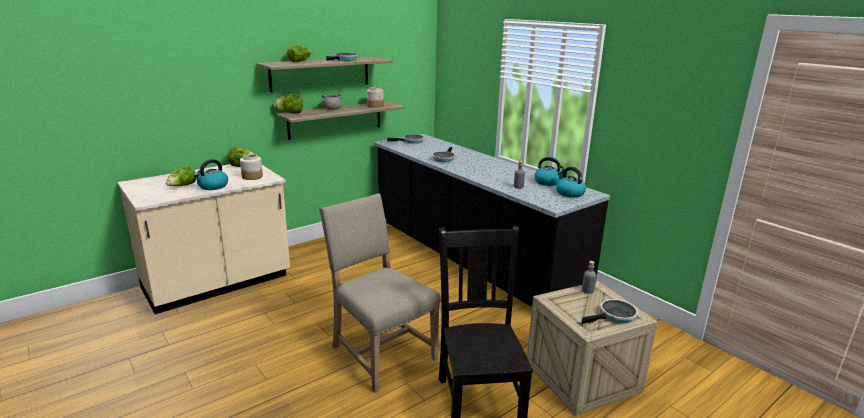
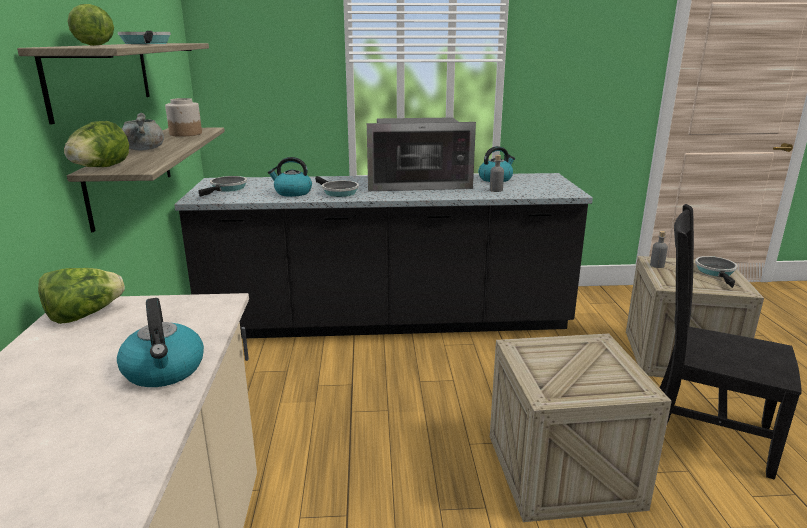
camera: 55 degrees left, 0 degrees up
(182, 186) = (86, 412): lettuce -> none
(252, 177) = (177, 317): jar -> none
(379, 352) = (562, 470): beige chair -> crate
(496, 168) = (418, 183): none -> microwave
(569, 193) = (539, 181): kettle -> kettle (292, 193)

